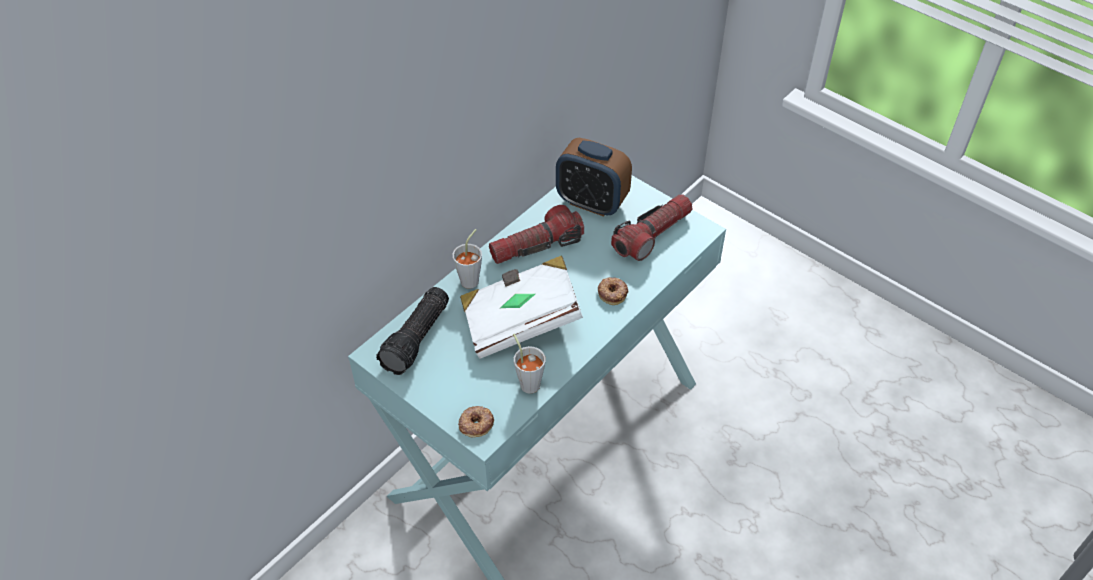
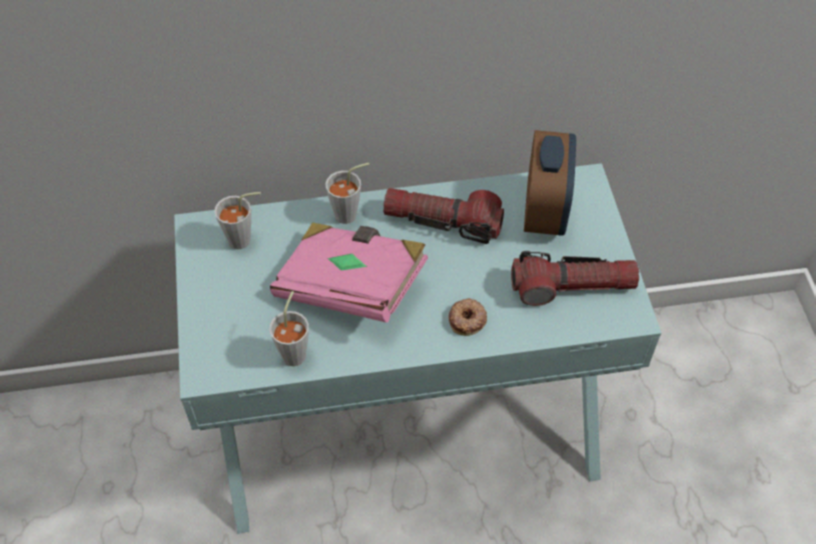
camera: 40 degrees right, 5 degrees up
(418, 339) = (245, 239): flashlight -> grey cup
(476, 423) = (210, 356): donut -> none
(520, 321) = (351, 286): white book -> pink book
(592, 202) = (544, 212): alarm clock -> alarm clock turned 150 degrees counterclockwise

